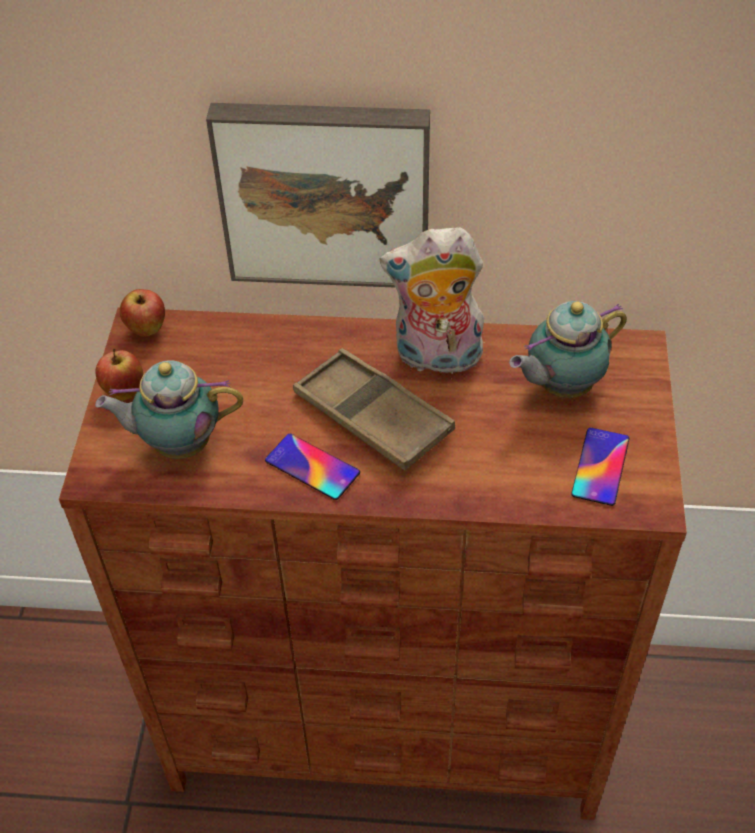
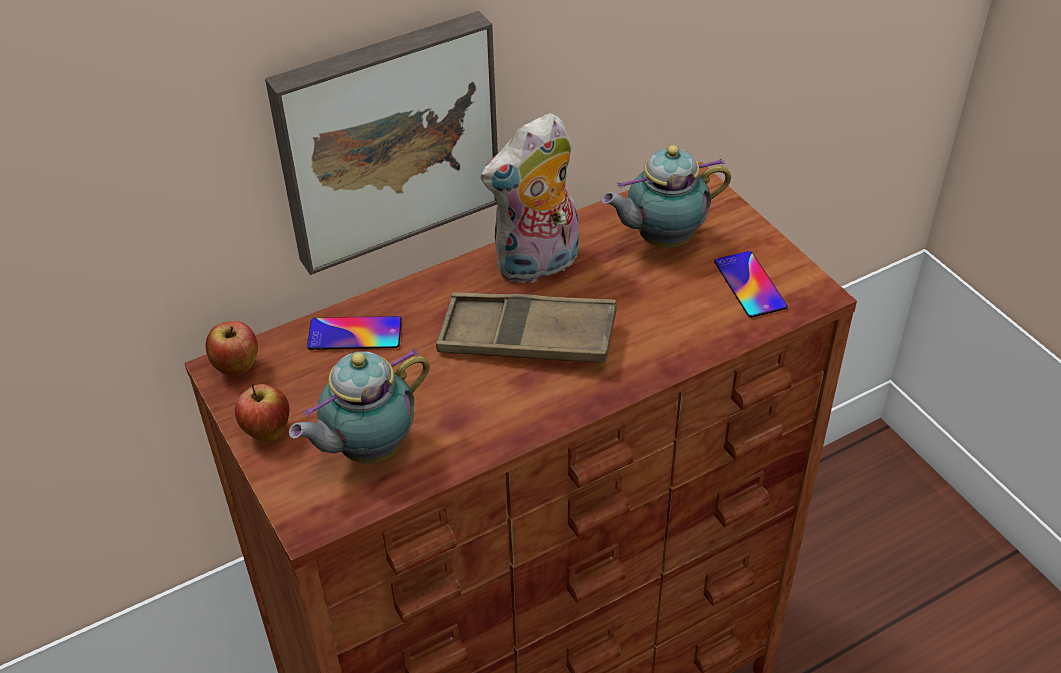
camera: 35 degrees left, 5 degrees down
(312, 467) = (513, 405): phone -> phone (354, 334)
(560, 386) = (661, 239): teapot -> teapot turned 45 degrees clockwise

